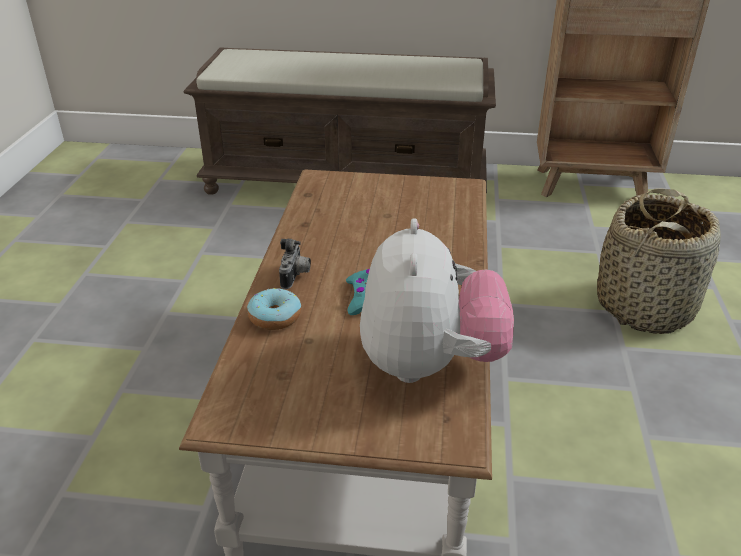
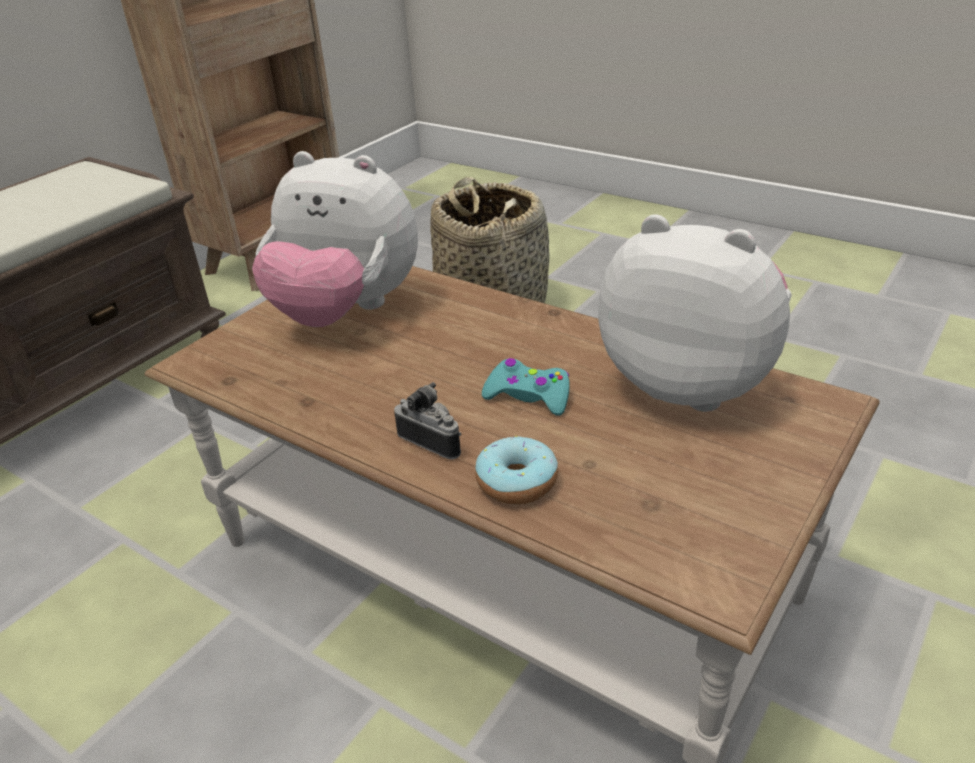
camera: 60 degrees left, 0 degrees up
(403, 203) = (346, 312): none -> plush toy

